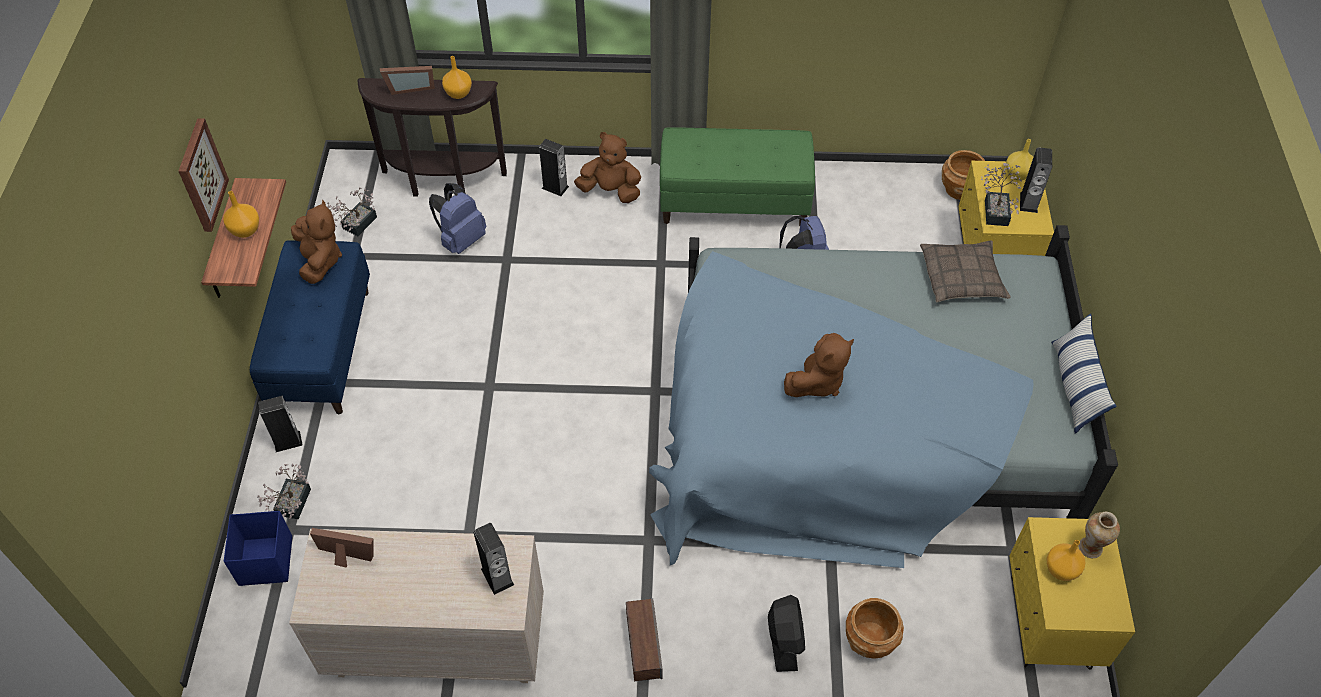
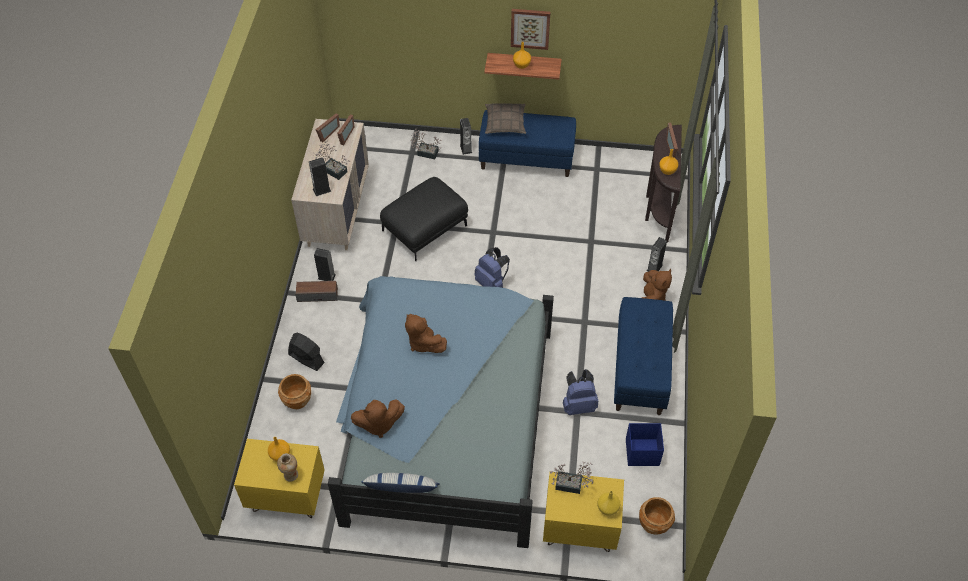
camera: 95 degrees right, 0 degrees up
(265, 562) = (394, 145): blue storage box -> blue storage box (641, 452)
(320, 261) = (558, 132): brown plush toy -> brown plush toy (378, 424)
(336, 593) = (326, 133): none -> picture frame
(356, 225) = (621, 169): potted plant -> potted plant (333, 170)
(461, 239) = (608, 219): blue backpack -> blue backpack (492, 283)
(483, 487) = (425, 229): none -> black ottoman
(734, 202) = (640, 370): green bench -> blue bench
(784, 640) = (306, 358): black fan -> black fan turned 150 degrees counterclockwise
(962, 278) = (500, 440): pillow -> pillow (505, 123)
(1028, 202) = (578, 509): speaker -> speaker (326, 276)

